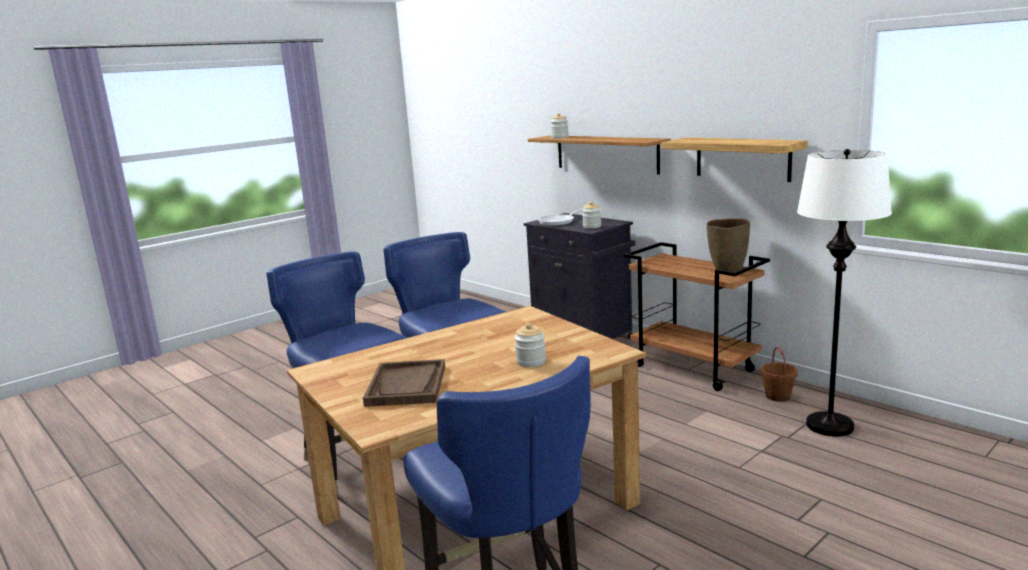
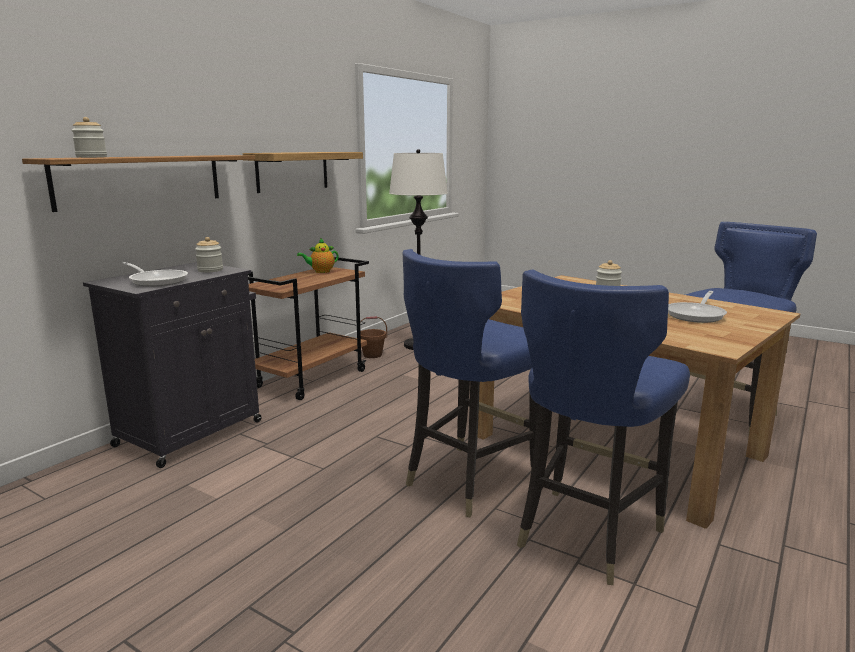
camera: 105 degrees left, 0 degrees up
(407, 385) = (696, 315): brown tray -> frying pan
(727, 269) = (320, 271): brown vase -> teapot

